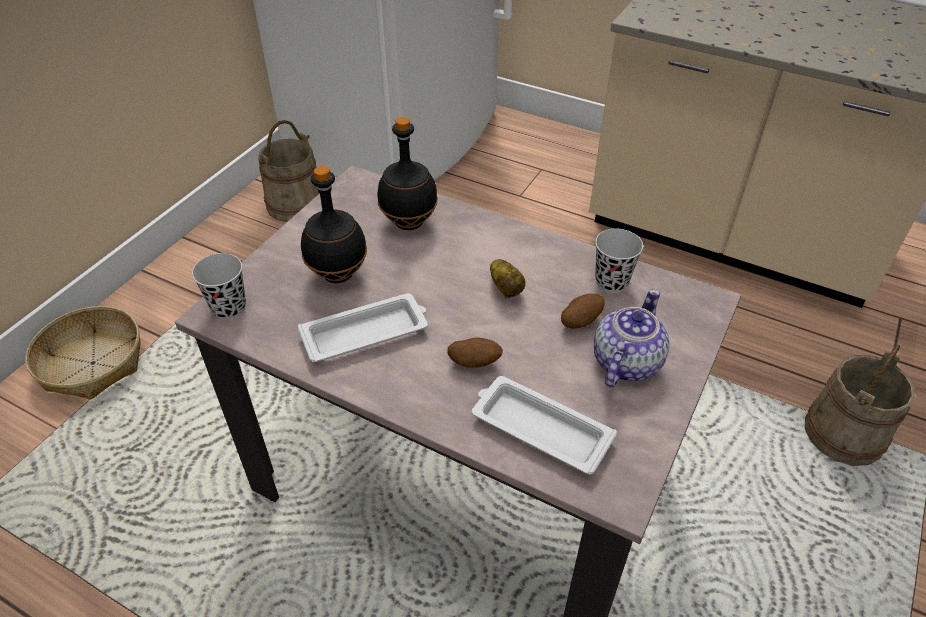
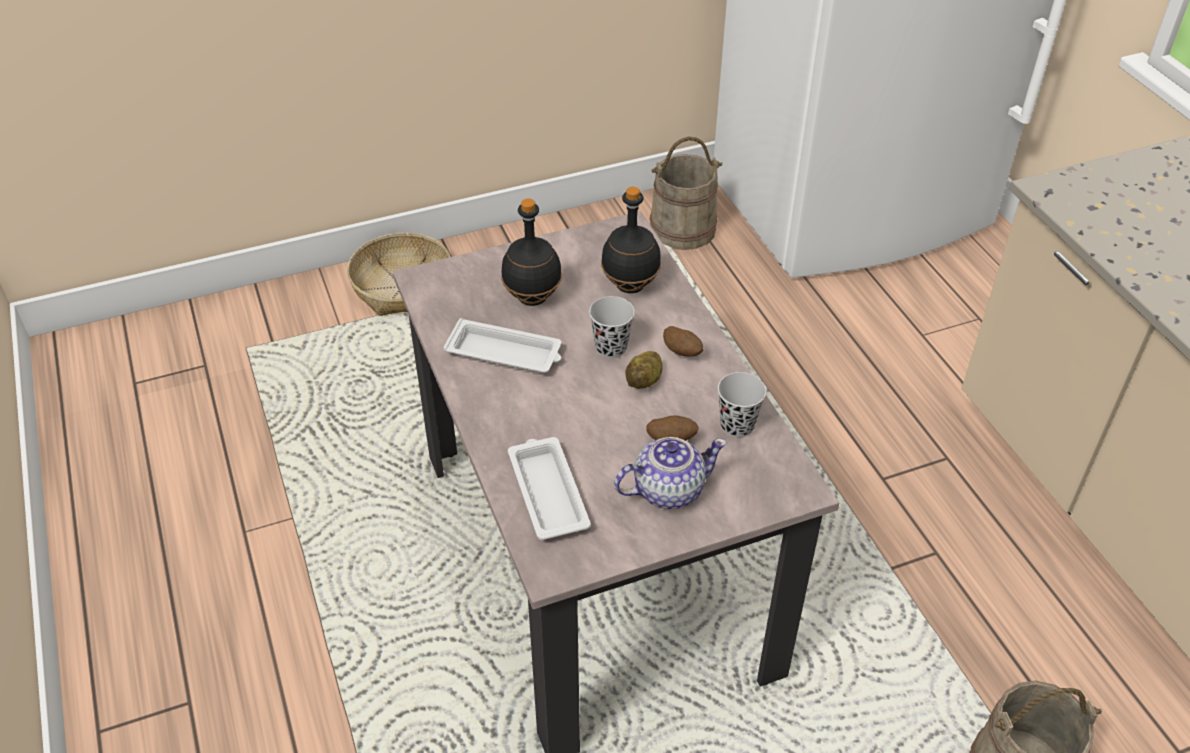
camera: 40 degrees right, 0 degrees up
(229, 307) = (434, 280): black cup -> black cup (611, 347)
(474, 363) = (556, 420): potato -> potato (682, 352)

